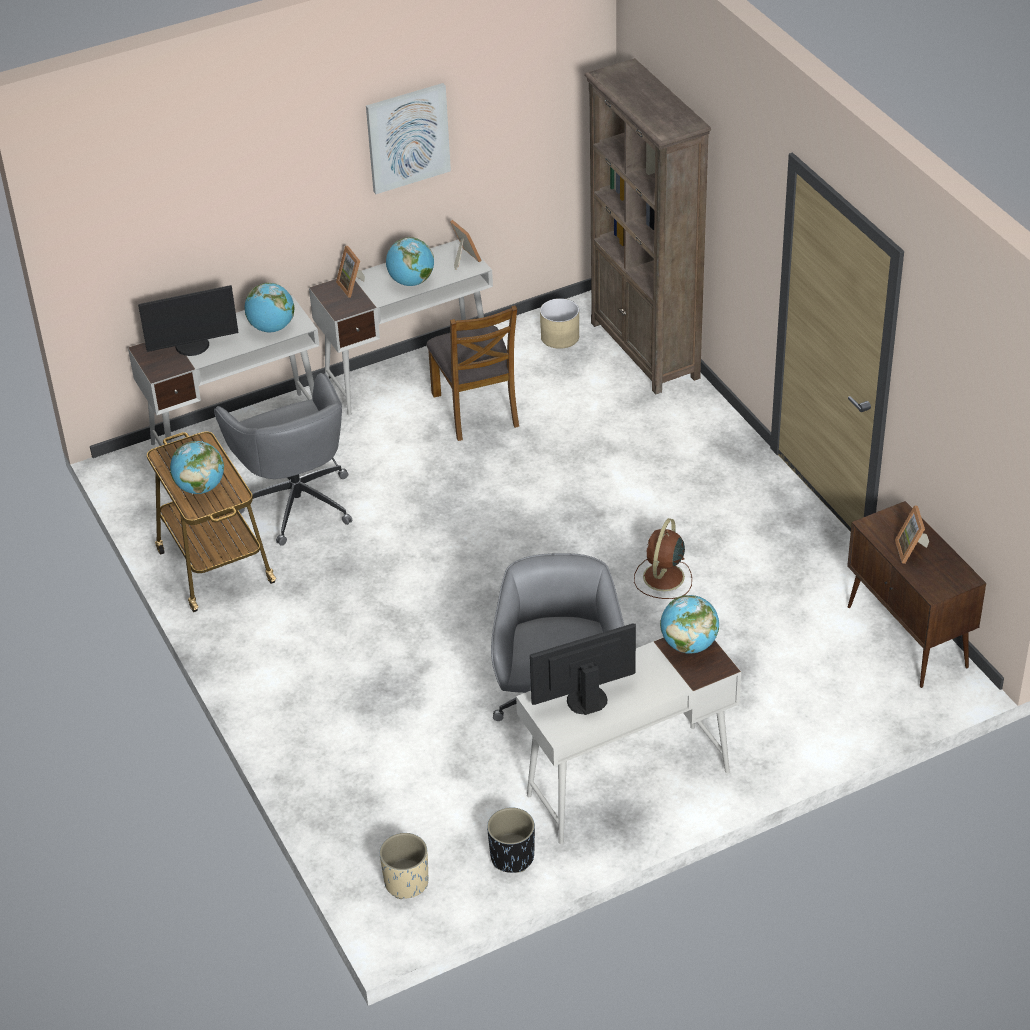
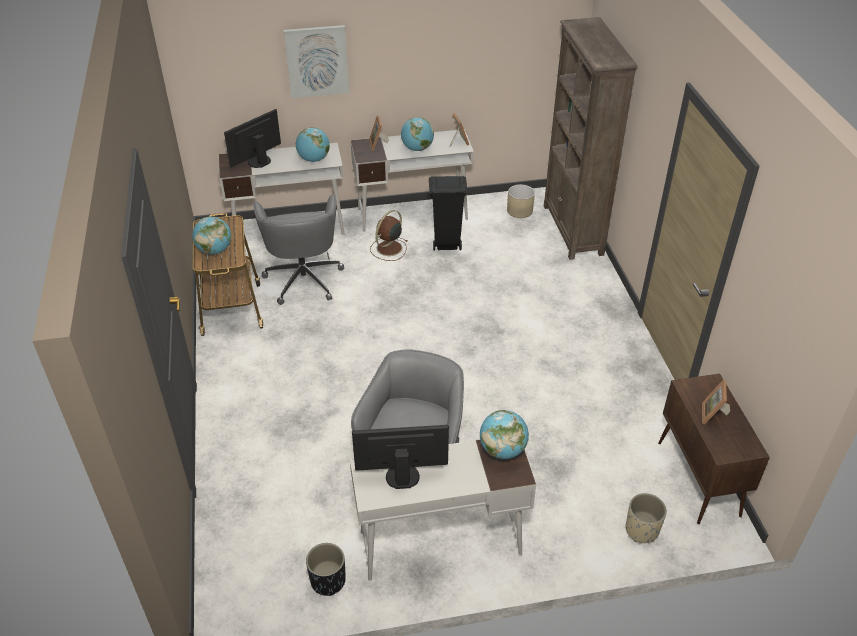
camera: 15 degrees right, 0 degrees up
(193, 346) = (258, 161): monitor -> monitor turned 135 degrees clockwise
(406, 882) = (241, 579): beige planter -> beige planter (641, 530)
(407, 137) = (429, 46): picture -> picture (317, 61)
(476, 410) = (446, 245): brown chair -> black trash can
(663, 578) = (527, 388): brown fan -> brown fan (388, 249)

